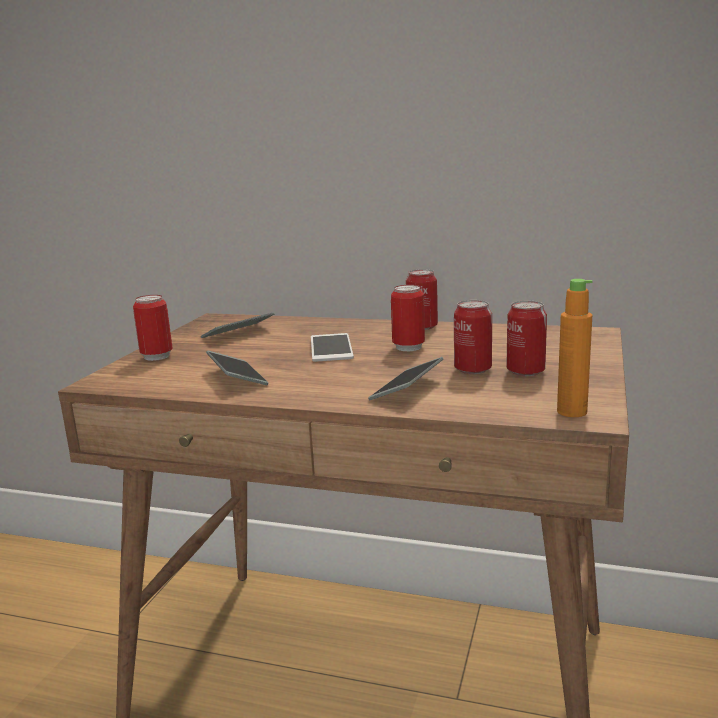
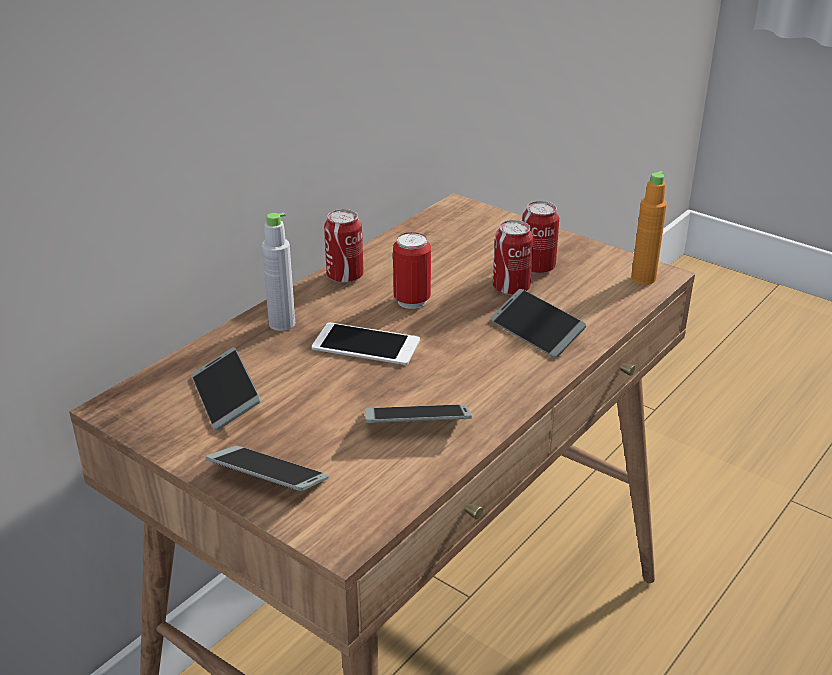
camera: 70 degrees left, 15 degrees up
(157, 356) = (268, 477): can -> phone
(337, 326) = (282, 324): none -> grey bottle

